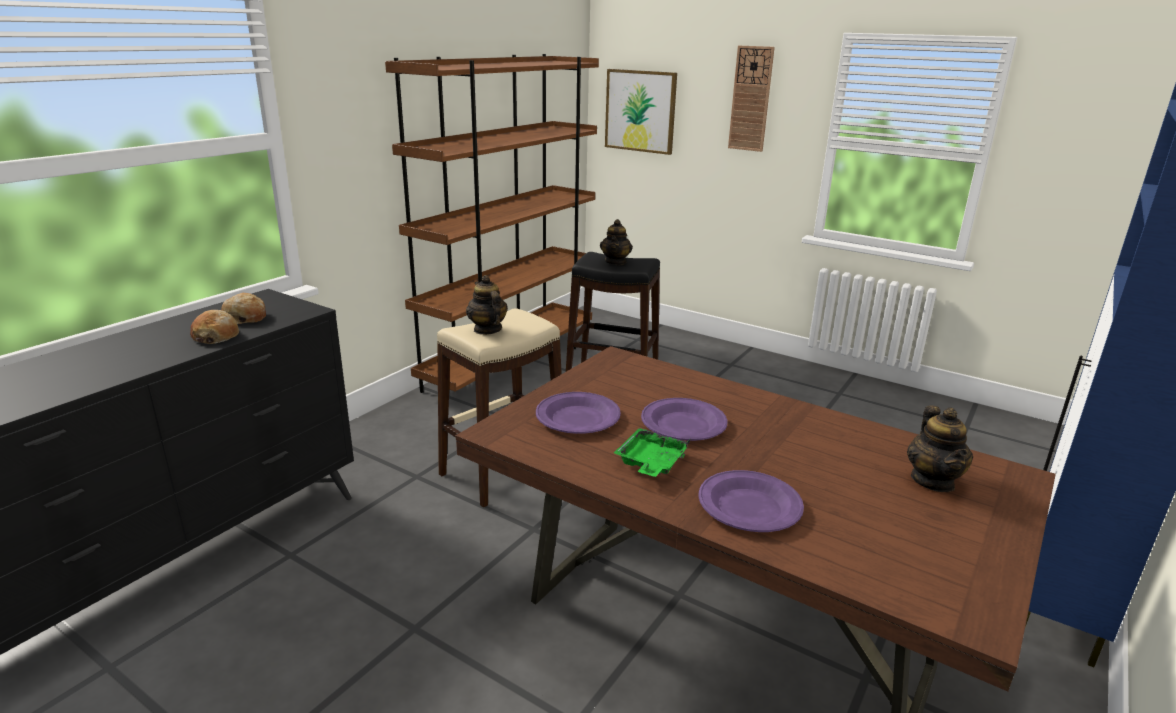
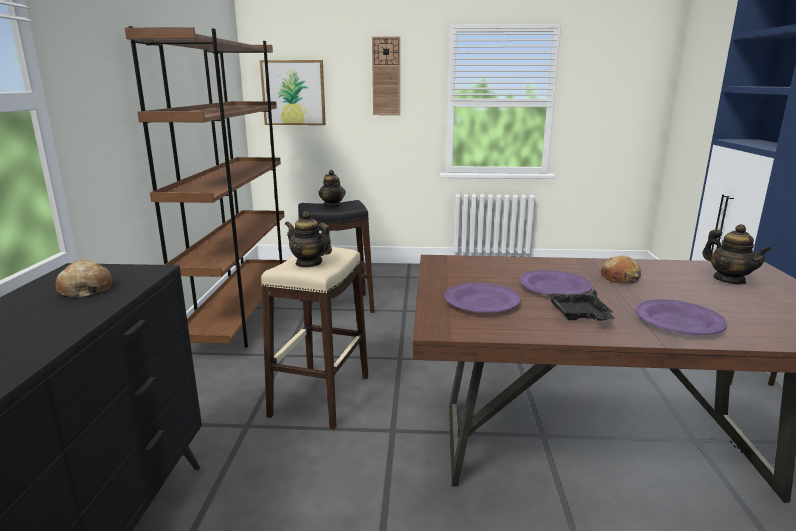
camera: 30 degrees left, 5 degrees down
(216, 336) = (78, 311): bread -> bread (620, 278)
(650, 463) = (579, 315): green tray -> black tray

